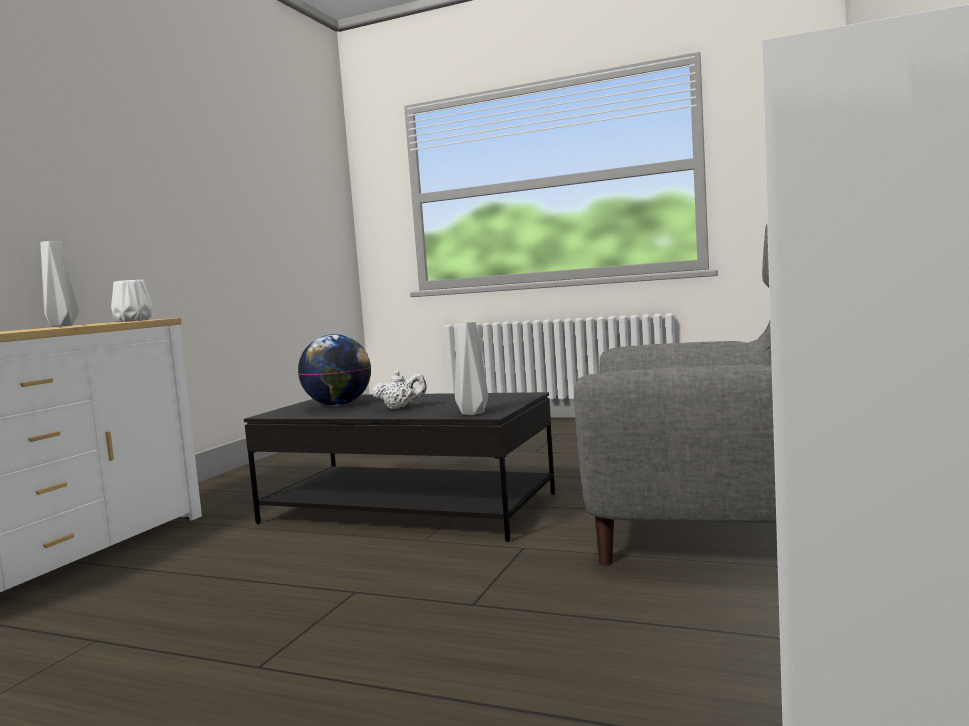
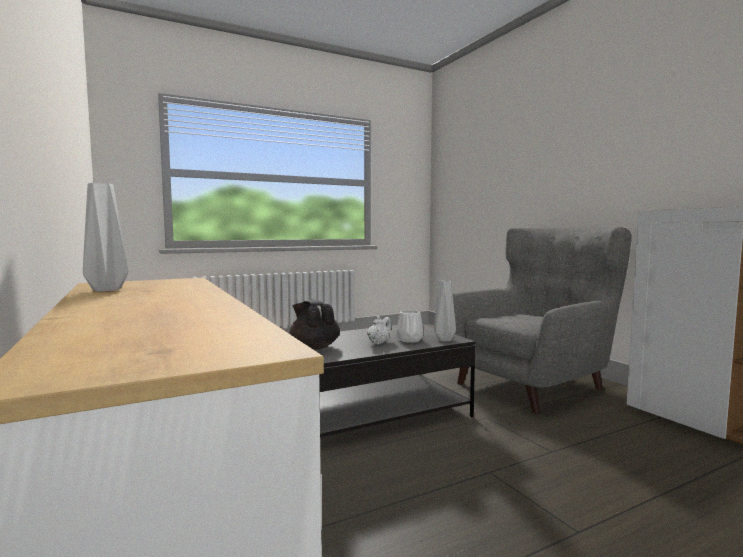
camera: 50 degrees left, 0 degrees up
(133, 320) = (180, 282): white vase -> white vase (409, 340)
(338, 405) = (314, 347): globe -> black teapot

